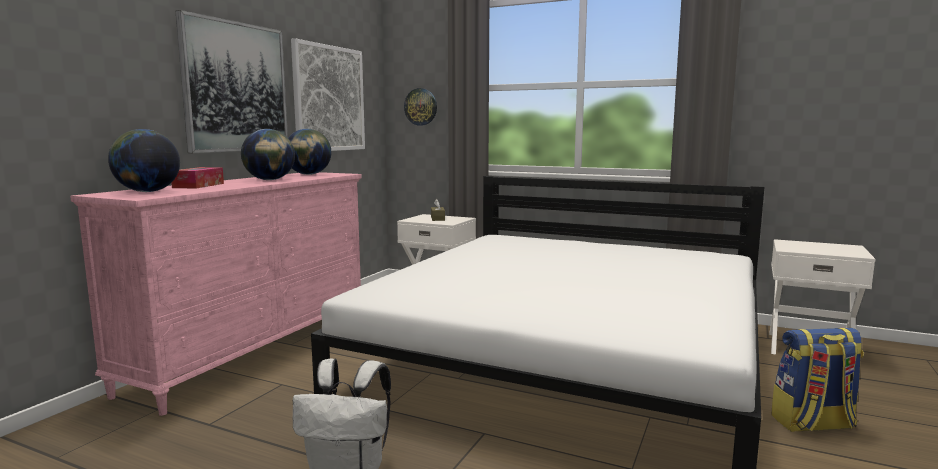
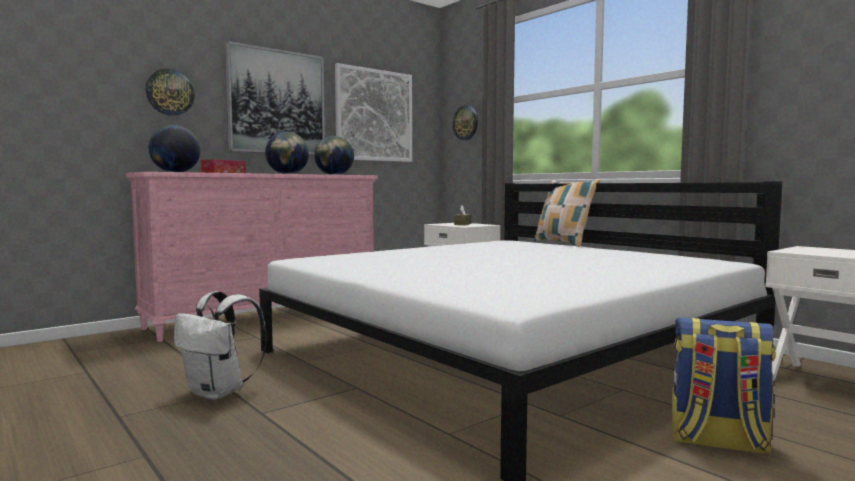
camera: 25 degrees right, 5 degrees down
(115, 79) = (170, 92): none -> wall clock
(554, 237) = (563, 243): none -> pillow

